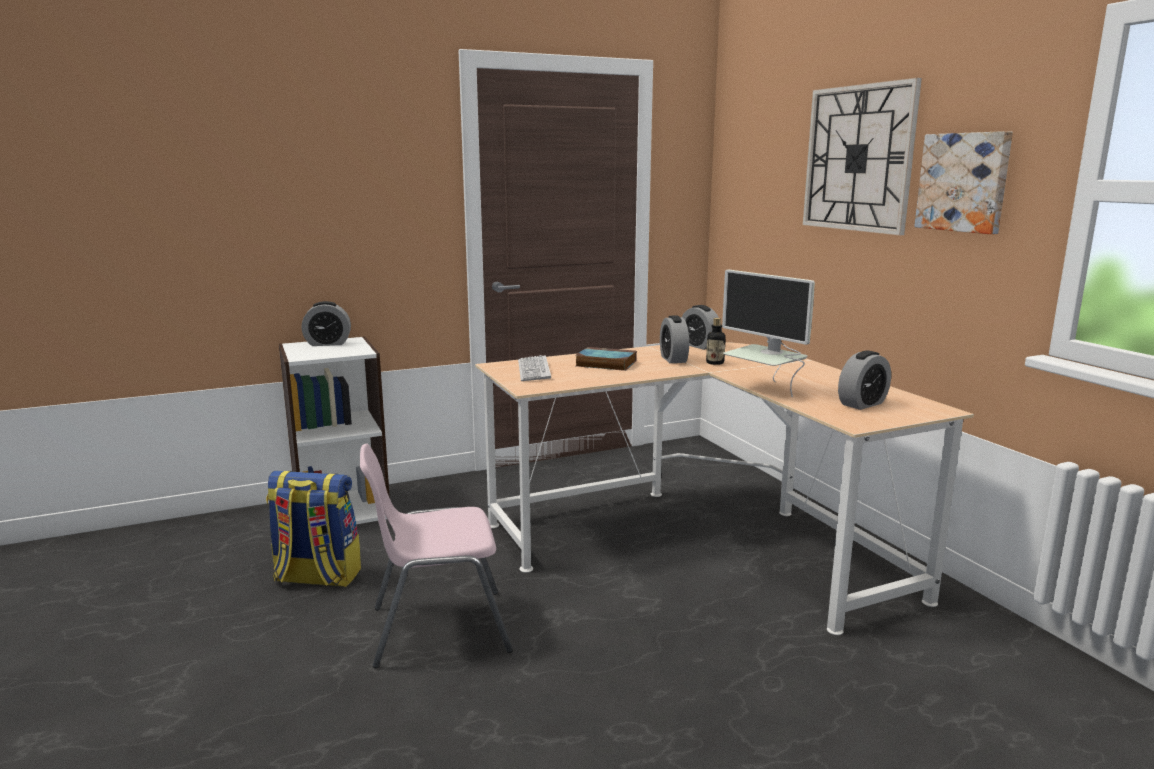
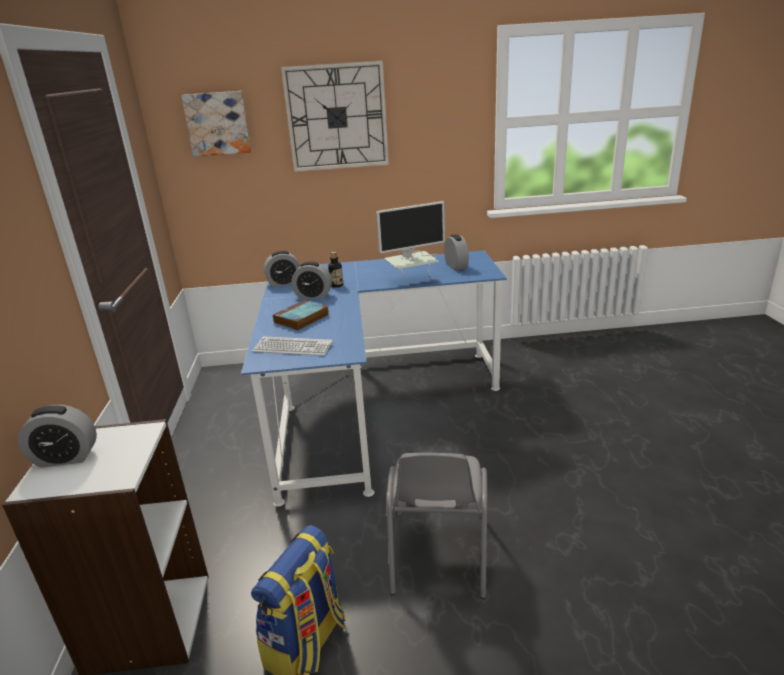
camera: 70 degrees left, 10 degrees up
(328, 343) = (66, 458): alarm clock -> alarm clock turned 75 degrees clockwise
(437, 628) = (438, 554): pink chair -> grey chair
(700, 538) = (370, 405): beige desk -> blue desk
(964, 182) = (427, 125): picture -> picture (218, 123)

